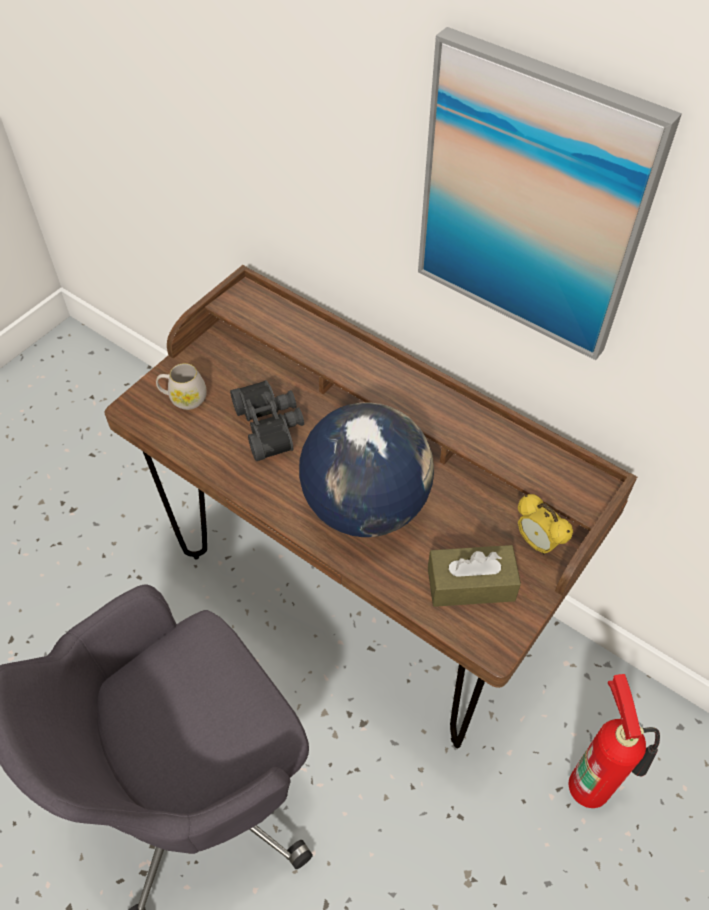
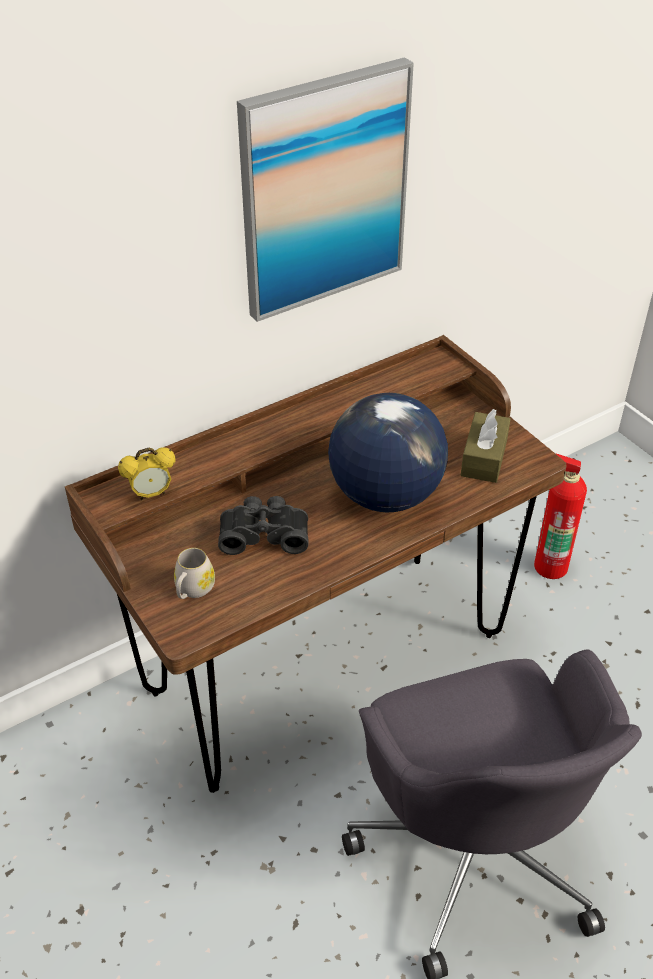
camera: 70 degrees left, 10 degrees down
(537, 543) = (461, 414): alarm clock -> alarm clock (151, 494)

